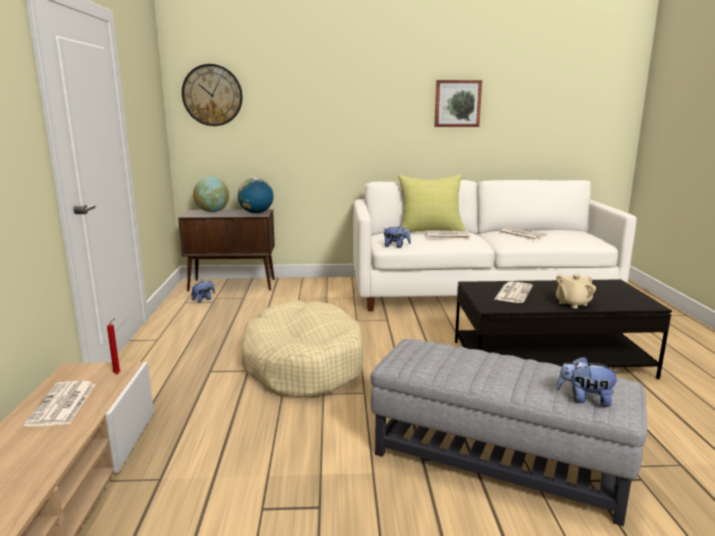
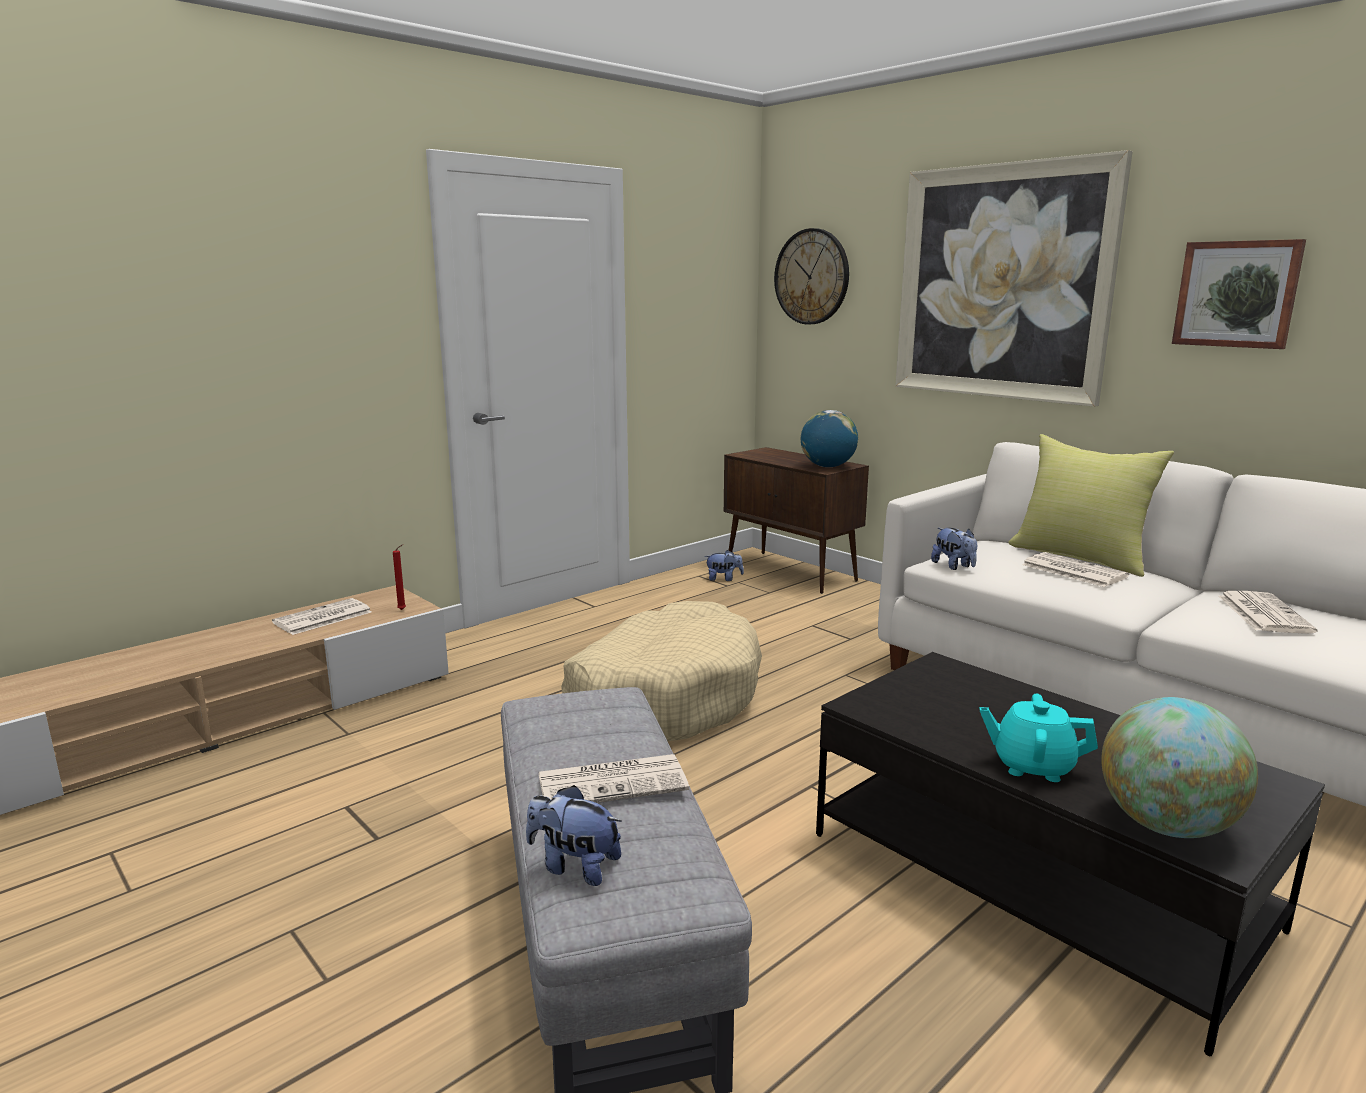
camera: 50 degrees right, 0 degrees up
(212, 211) = (782, 454): globe -> globe (1166, 825)
(345, 99) = (1002, 283): none -> picture
(513, 293) = (972, 703): newspaper -> newspaper (614, 782)
(572, 303) = (1032, 766): beige teapot -> turquoise teapot
(585, 399) = (574, 866): plush toy -> plush toy turned 45 degrees counterclockwise

